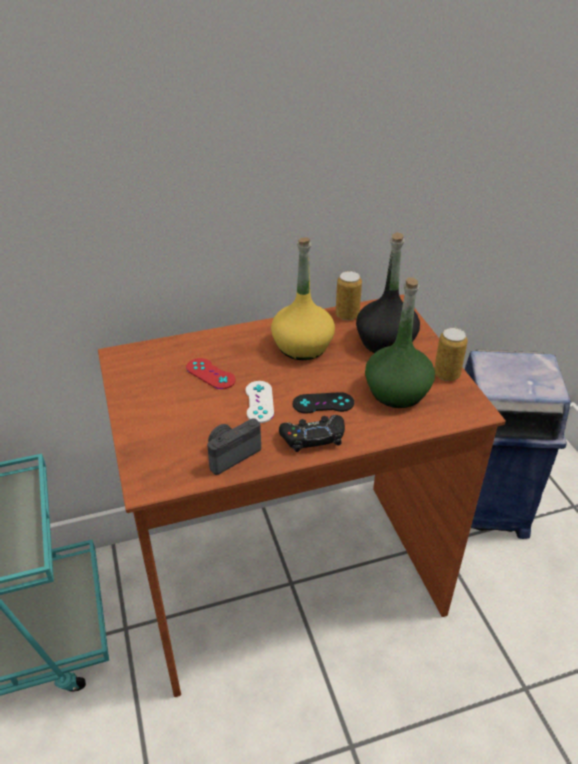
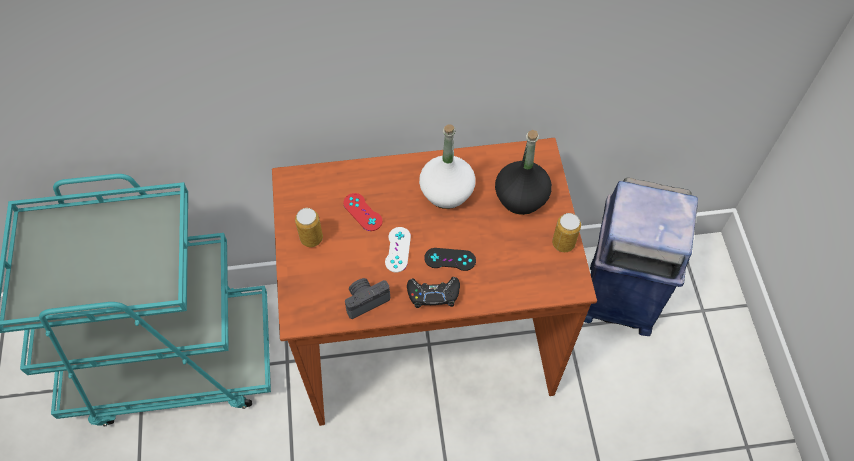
camera: 10 degrees right, 20 degrees up
(302, 346) = (446, 191): yellow bottle -> white bottle
(347, 315) = (495, 158): can -> can (311, 238)
(397, 392) = (515, 256): green bottle -> none

